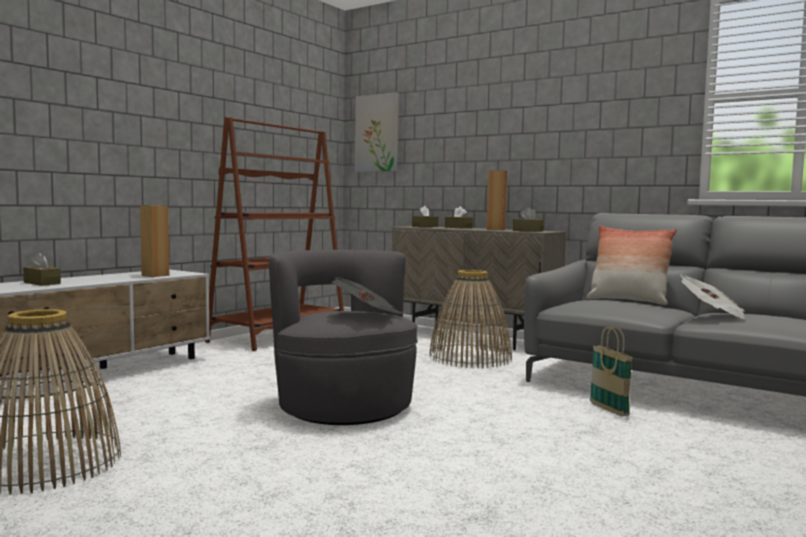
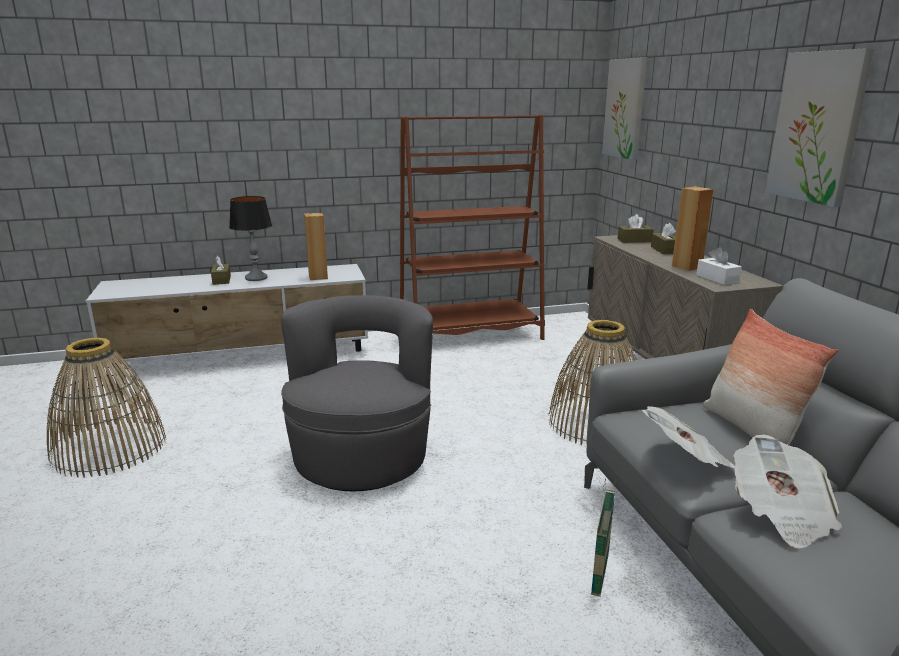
camera: 40 degrees right, 15 degrees up
(82, 280) = (256, 278): none -> table lamp
(367, 315) = (355, 386): newspaper -> newspaper (686, 459)
(528, 231) = (717, 278): brown tissue box -> white tissue box
(572, 125) = (817, 127): none -> picture

